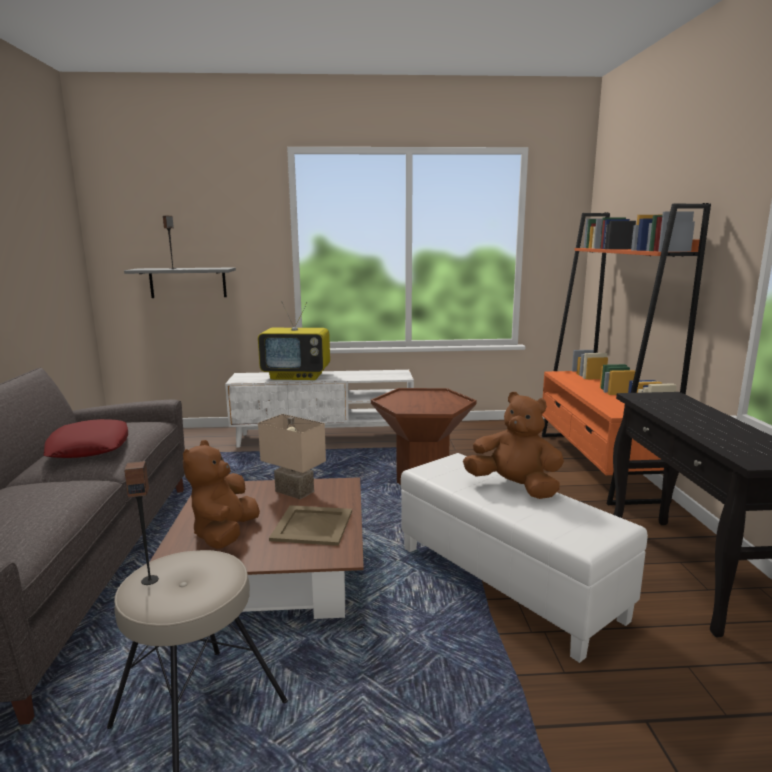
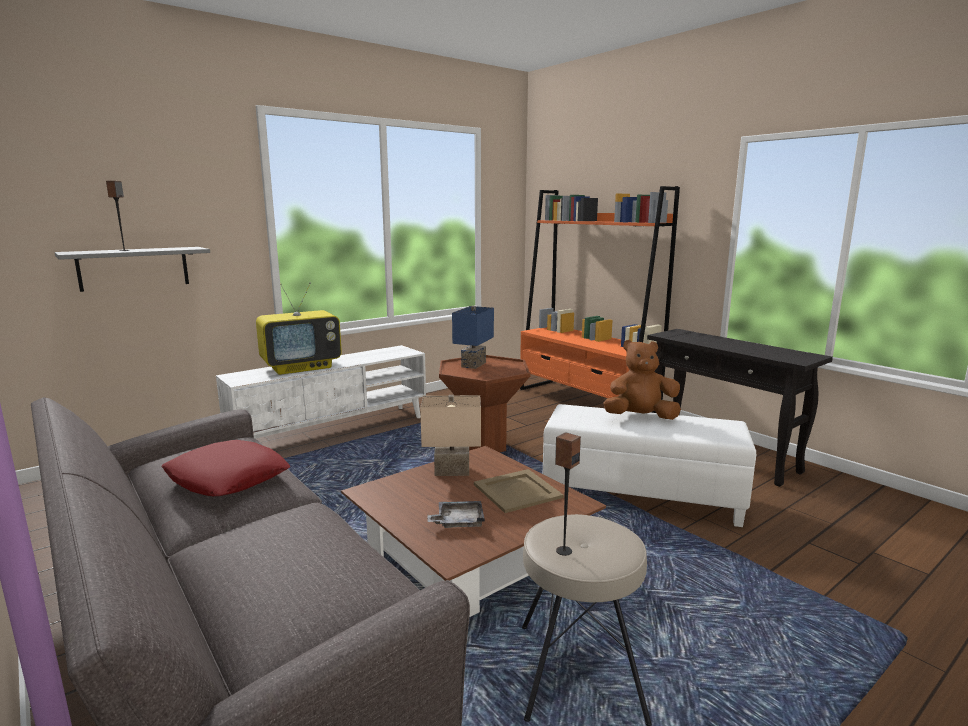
camera: 35 degrees left, 0 degrees up
(225, 535) = (458, 521): brown plush toy -> grey tray
(421, 397) = (474, 365): none -> blue table lamp

